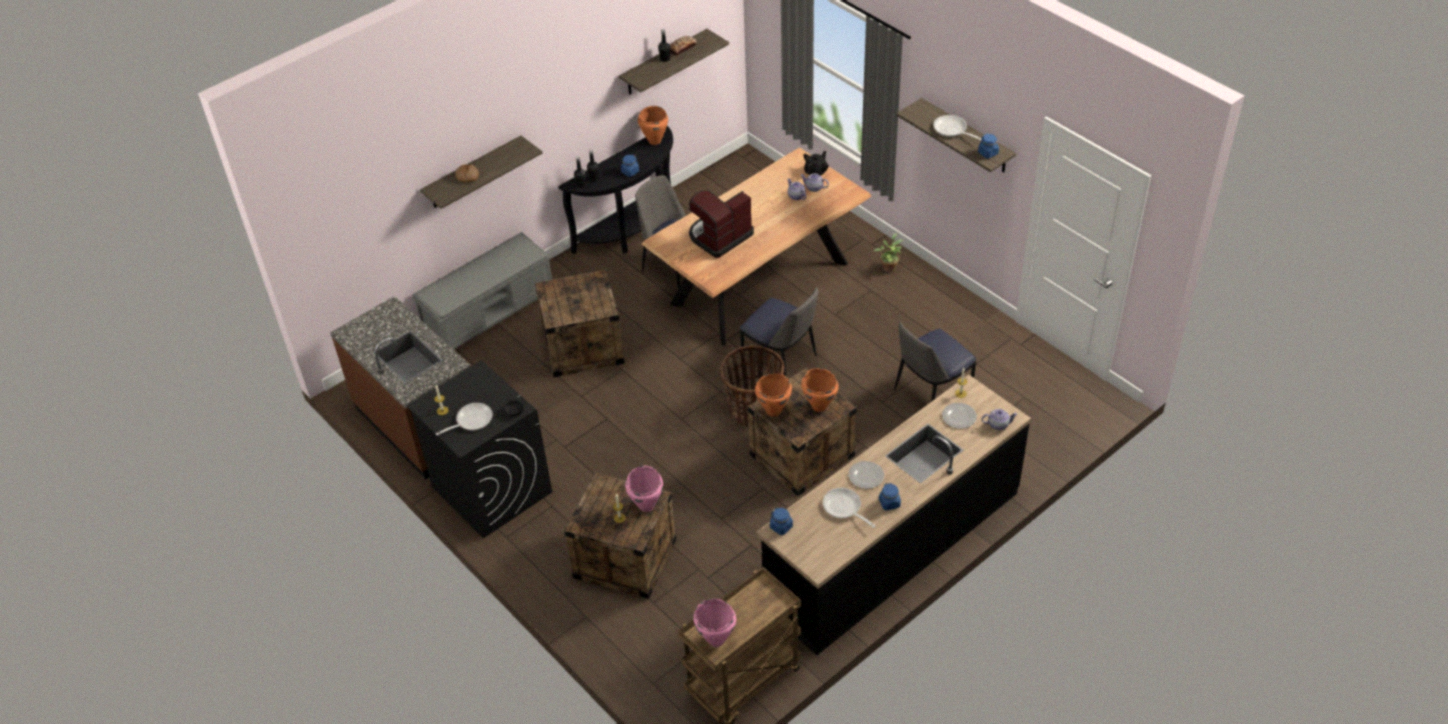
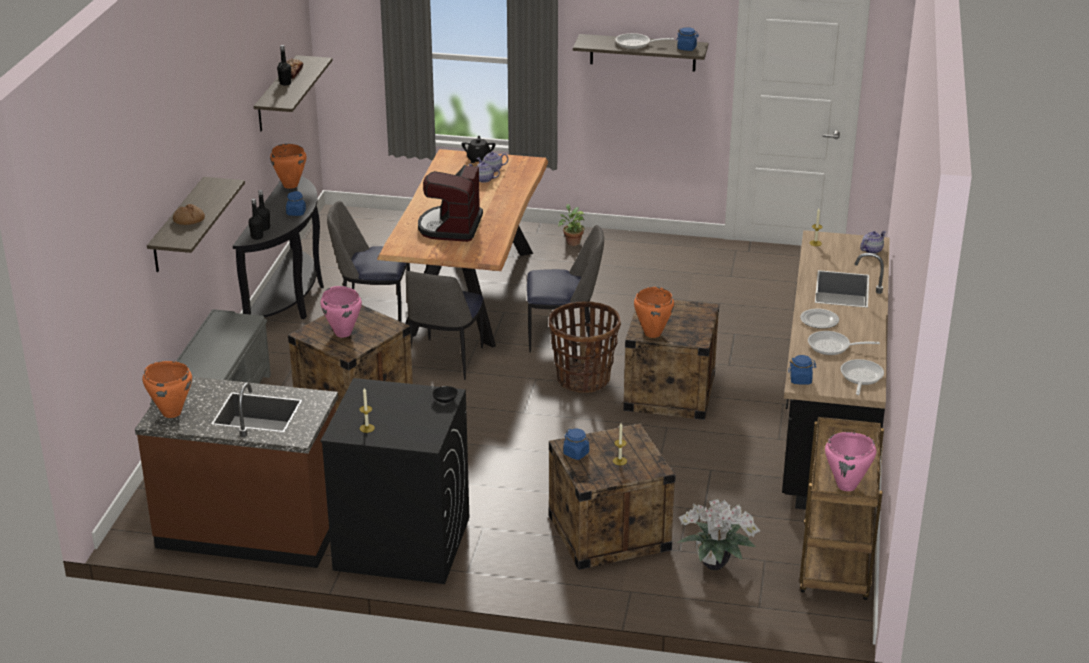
camera: 40 degrees left, 15 degrees down
(471, 420) = (409, 423): frying pan -> frying pan (860, 377)
(647, 505) = (632, 441): pink cooking pot -> pink cooking pot (343, 333)
(663, 631) = (716, 566): none -> potted plant
(819, 406) = (687, 315): orange cooking pot -> orange cooking pot (171, 412)
(889, 503) = (863, 329): blue jar -> blue jar (576, 453)
(930, 394) = (721, 309): chair -> chair (444, 361)
(958, 417) = (835, 257): plate -> none

